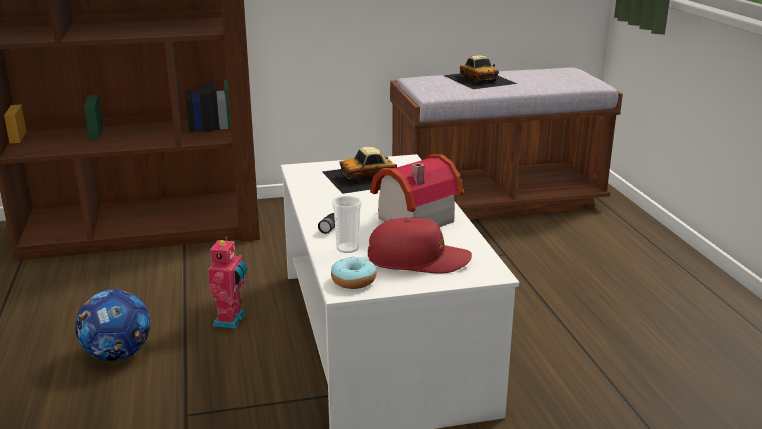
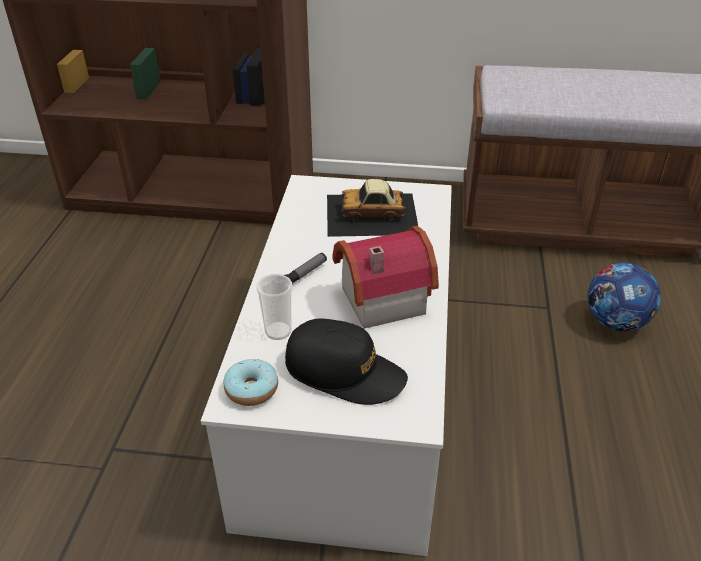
camera: 20 degrees right, 15 degrees up
(118, 354) = (92, 351): football -> football (615, 322)
(231, 320) = (214, 333): toy robot -> none
(418, 260) = (344, 372): red cap -> black cap
(479, 79) = (577, 83): toy car -> none

